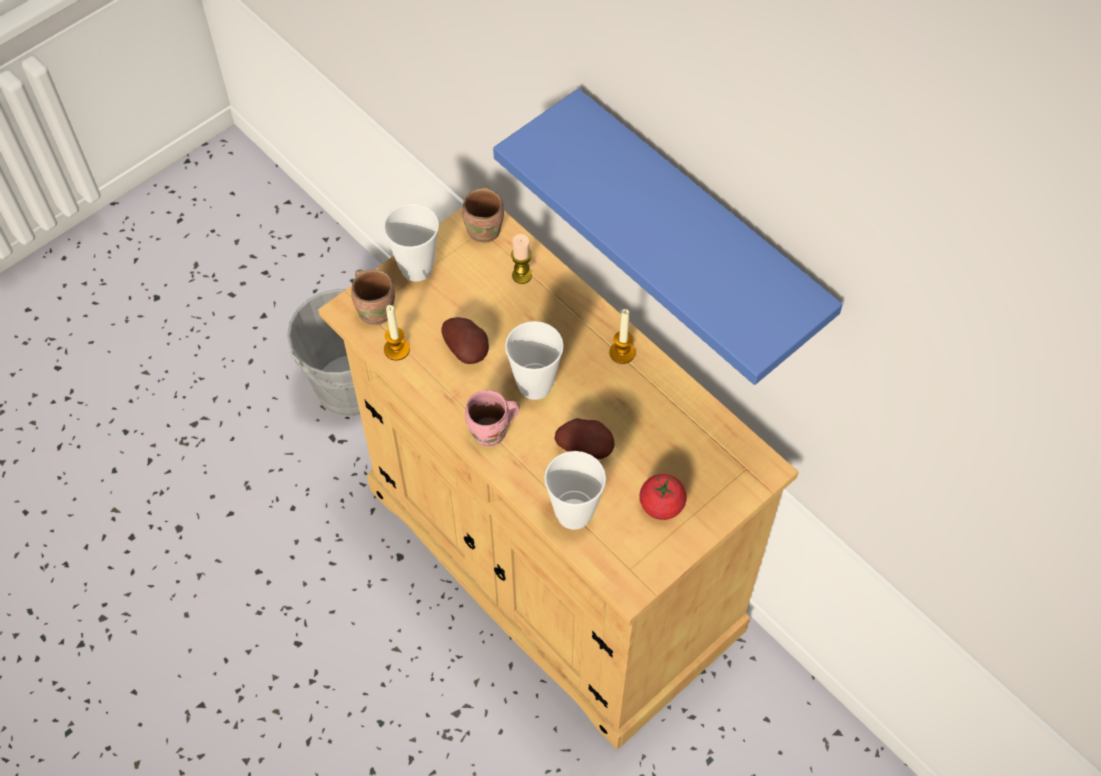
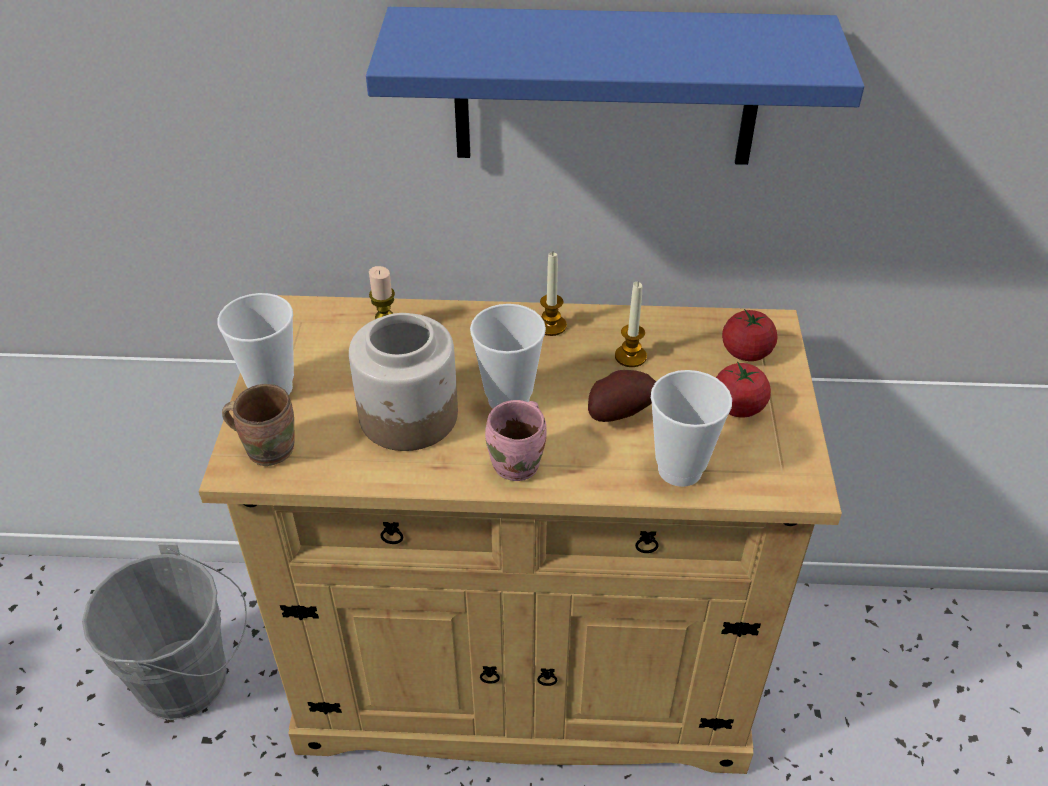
camera: 45 degrees left, 15 degrees down
(396, 349) = (333, 465): candle -> candle (630, 356)
(468, 350) = (409, 416): potato -> jar
(486, 229) = (306, 318): brown mug -> none
(719, 474) = (746, 352): none -> tomato

